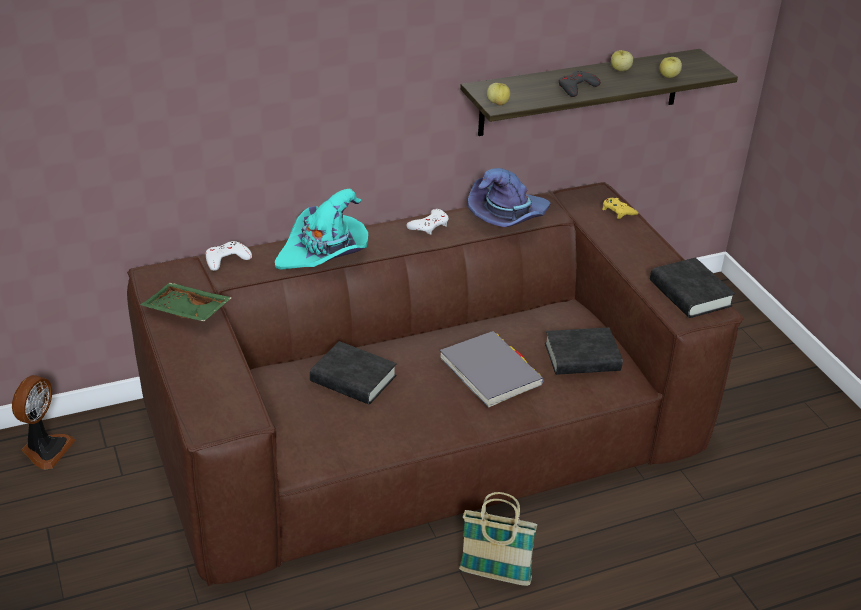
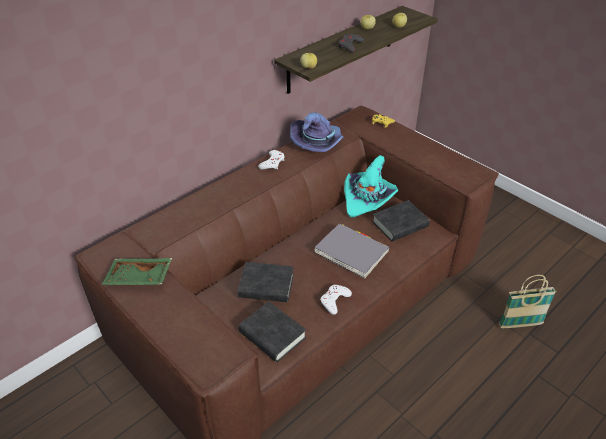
camera: 20 degrees left, 5 degrees up
(45, 449) = (43, 403): fan -> none
(226, 259) = (146, 227): white game controller -> white game controller (334, 300)
(324, 252) = (214, 202): turquoise hat -> turquoise hat (368, 198)
(494, 576) = (399, 386): basket -> basket (520, 324)
(690, 294) = (459, 166): black book -> black book (272, 335)

